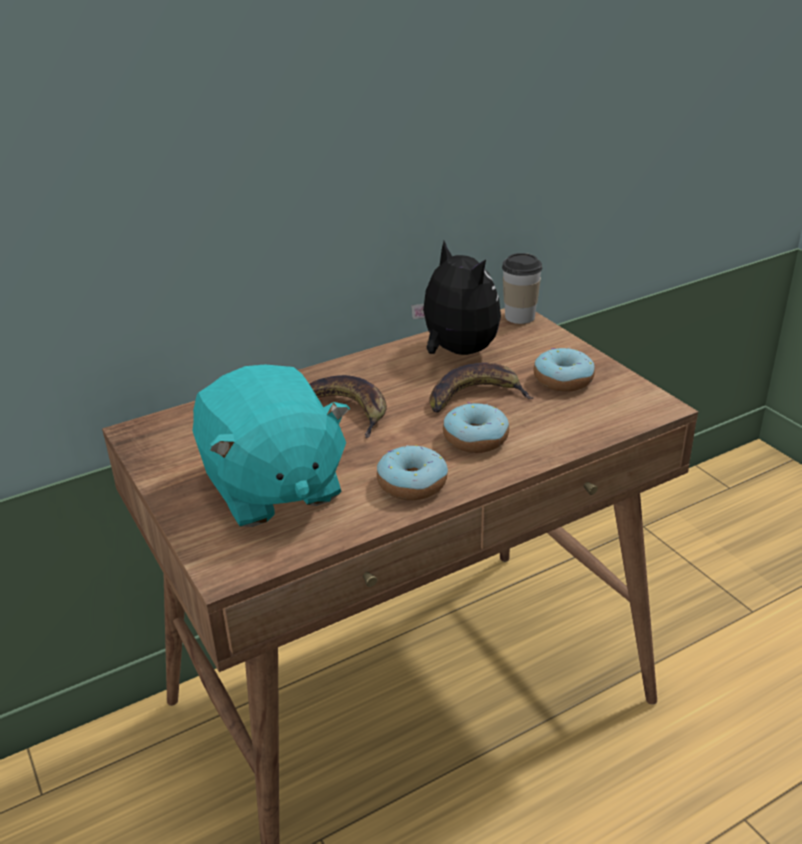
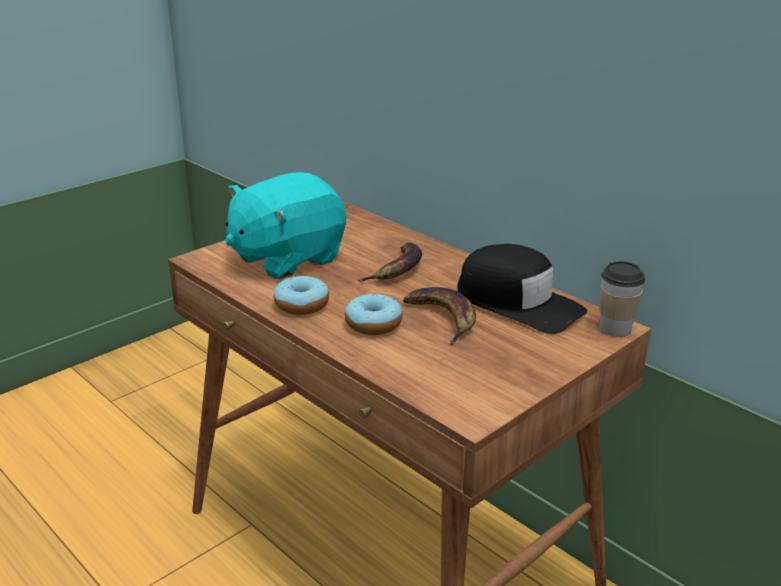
camera: 75 degrees right, 5 degrees down
(456, 352) = (518, 303): plush toy -> black cap
(563, 380) = (496, 359): donut -> none

